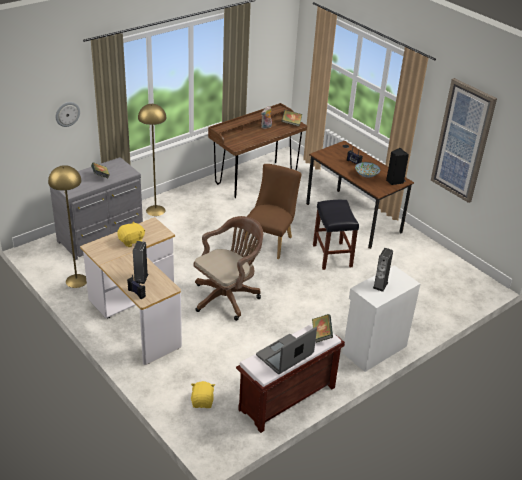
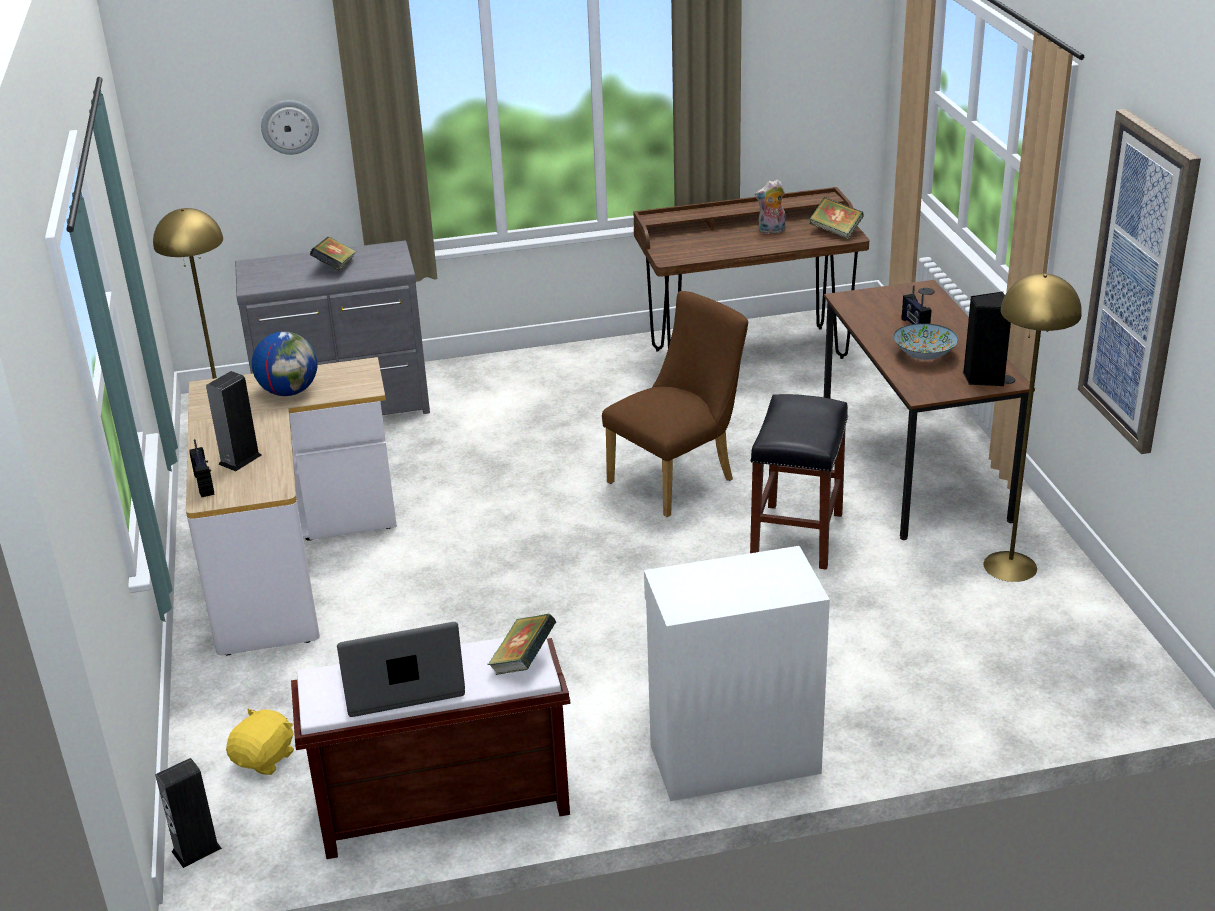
camera: 30 degrees right, 5 degrees down
(131, 241) = (289, 391): yellow plush toy -> globe
(155, 210) = (489, 377): yellow floor lamp -> yellow floor lamp (1010, 566)
(228, 296) = (495, 567): brown office chair -> none
(380, 285) = (723, 580): speaker -> speaker (196, 850)

